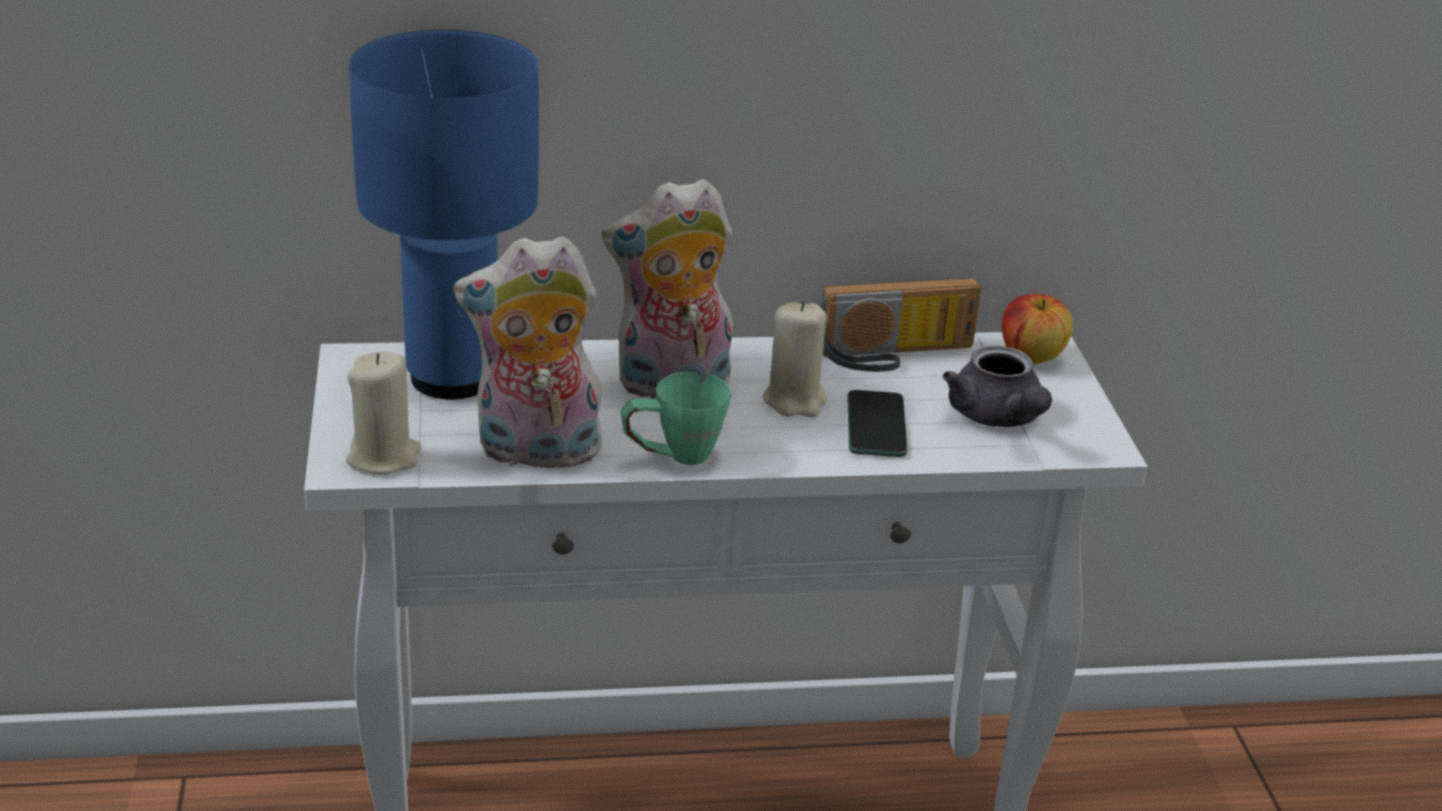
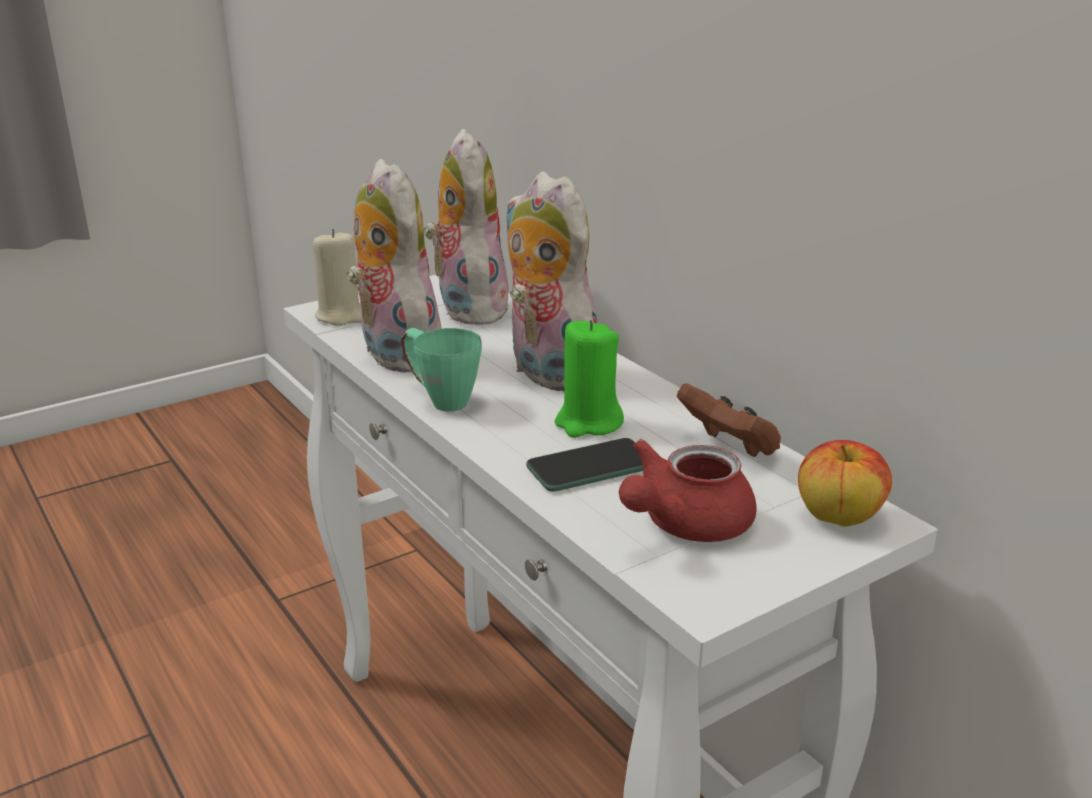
camera: 65 degrees right, 5 degrees down
(455, 377) = (467, 308): blue table lamp -> plush toy
(795, 400) = (588, 423): beige candle -> green candle
(894, 356) = (730, 447): radio -> brown game controller
(998, 418) = (684, 525): grey teapot -> red teapot

